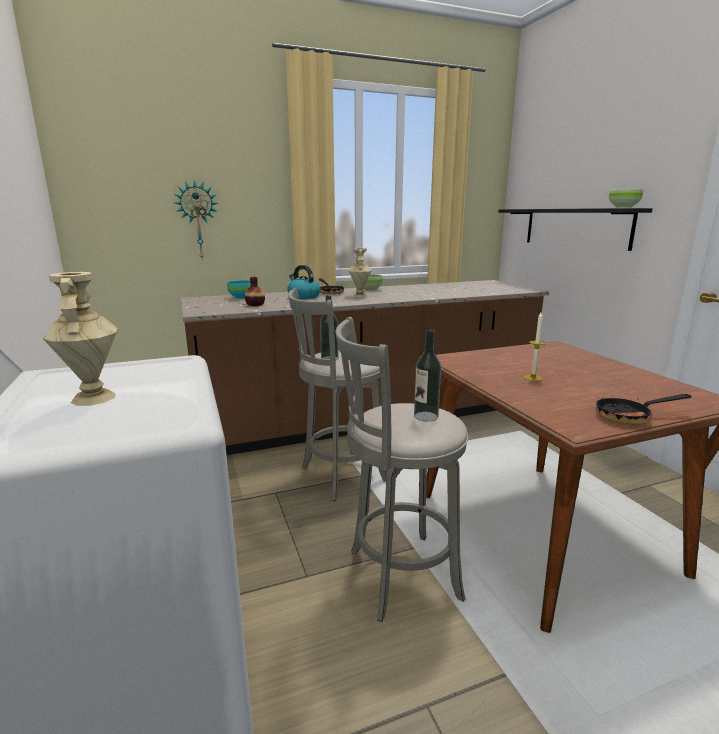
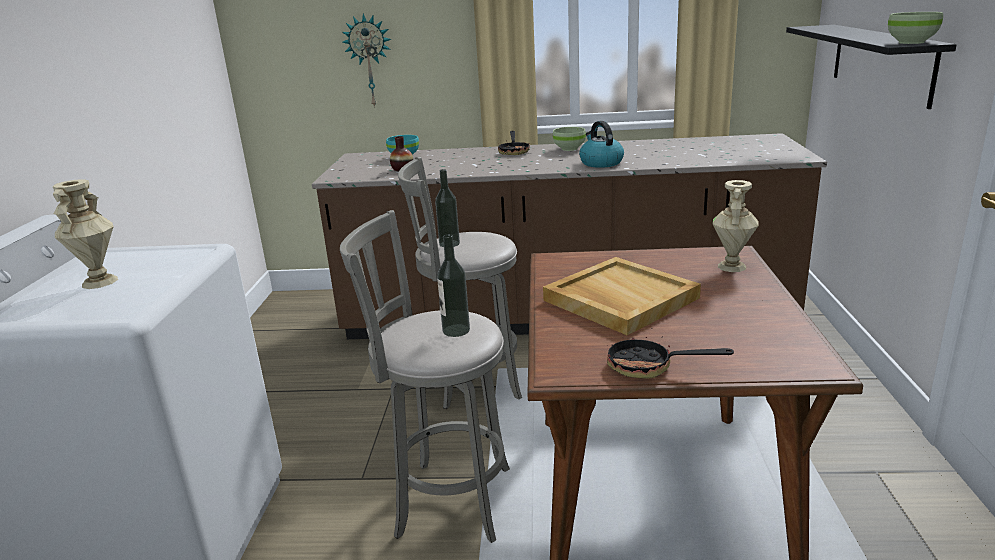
camera: 25 degrees right, 5 degrees up
(303, 297) = (472, 158): kettle -> kettle (600, 163)
(360, 296) = (540, 160): beige vase -> beige vase (732, 266)
(533, 378) = (619, 299): candle -> beige tray

